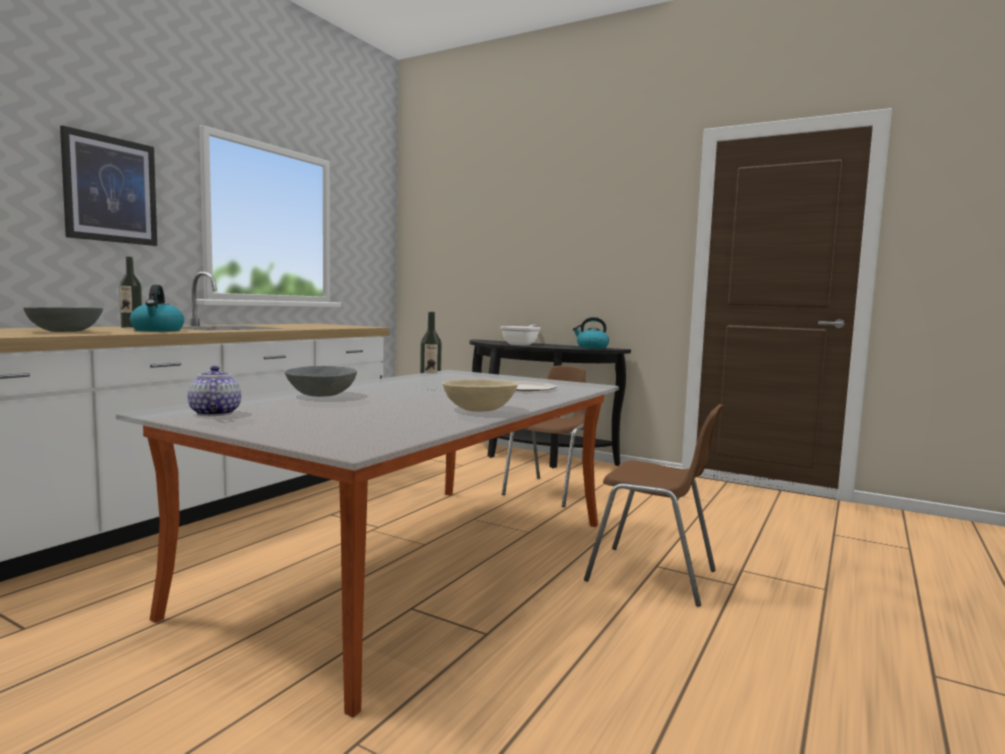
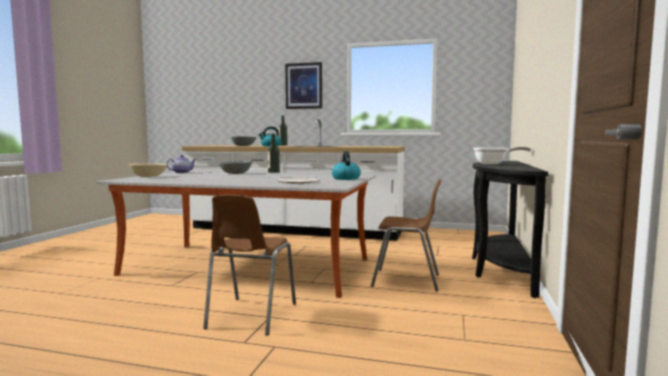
camera: 75 degrees right, 0 degrees up
(480, 409) = (206, 181): beige bowl -> beige bowl (148, 176)
(591, 347) = (520, 168): kettle -> kettle (345, 178)

